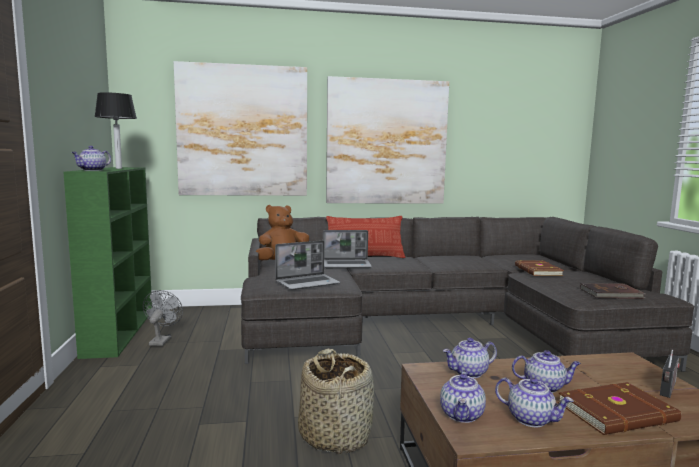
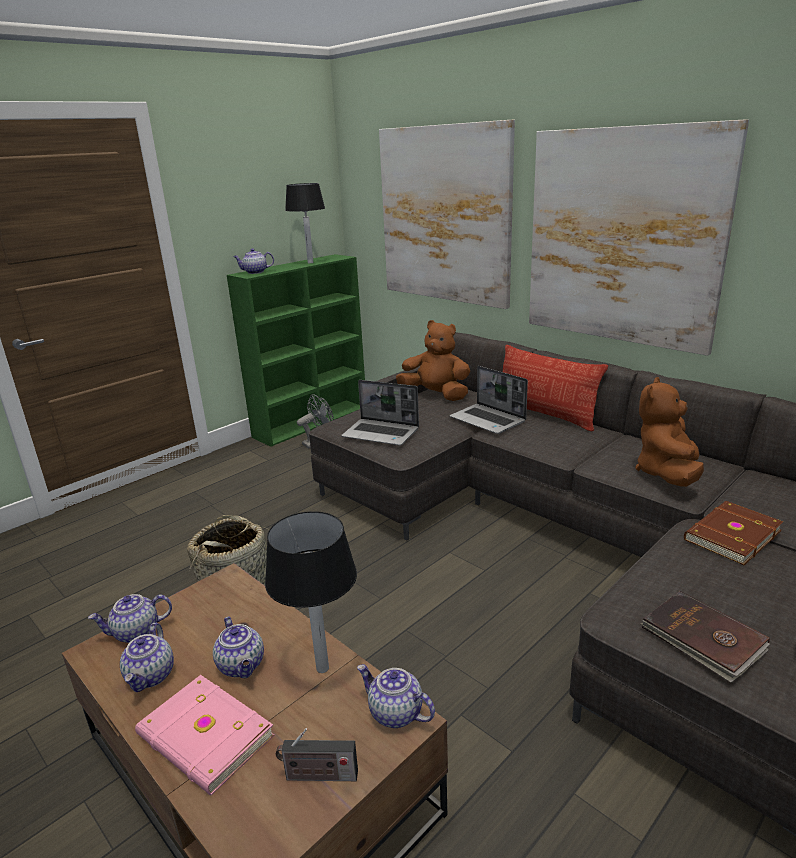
camera: 55 degrees right, 15 degrees up
(469, 373) = (240, 606): teapot -> teapot (395, 713)
(471, 262) = (667, 474): none -> brown plush toy
(566, 366) = (321, 668): none -> table lamp
(618, 413) = (204, 738): brown book -> pink book

